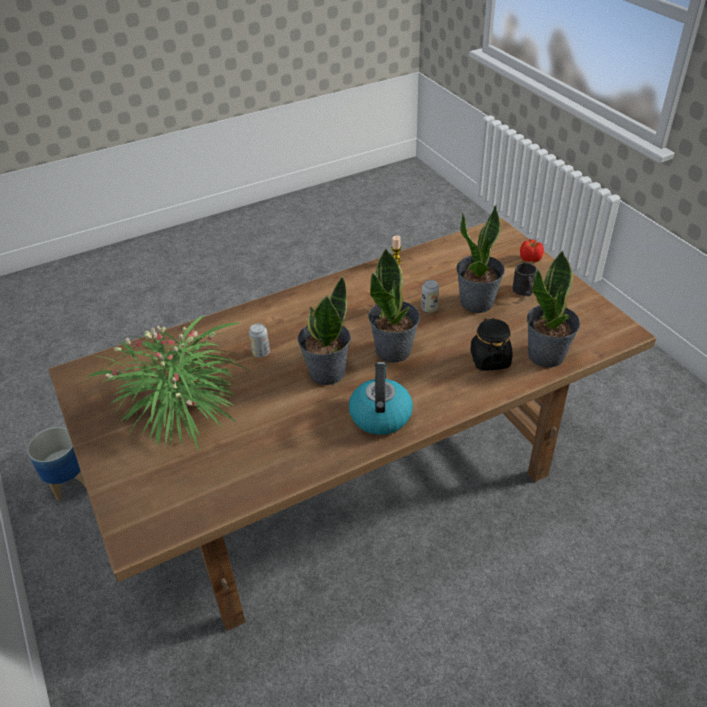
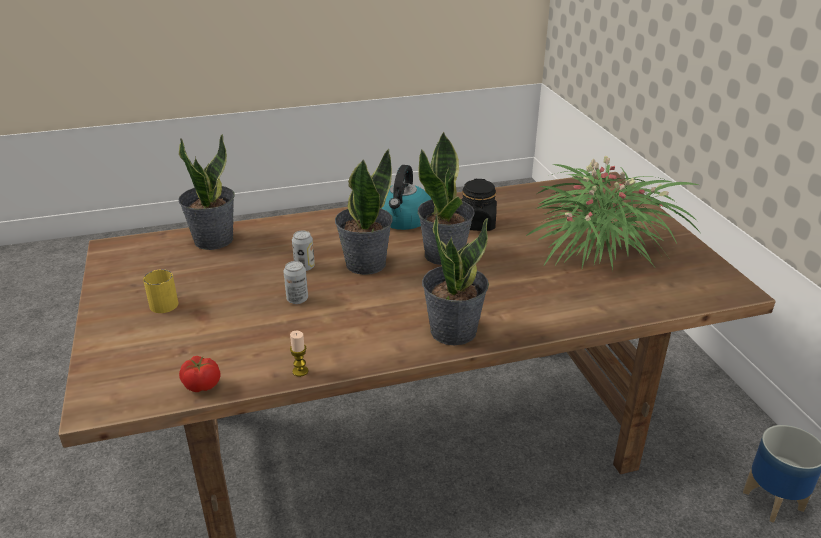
camera: 170 degrees left, 10 degrees down
(261, 352) = (516, 281): can -> can (304, 267)
(477, 302) = (235, 297): potted plant -> potted plant (453, 330)
(489, 359) = (272, 243): black jar -> black jar (477, 224)
(524, 292) = (166, 301): black mug -> yellow mug
(530, 259) = (106, 343): tomato -> tomato (202, 385)

